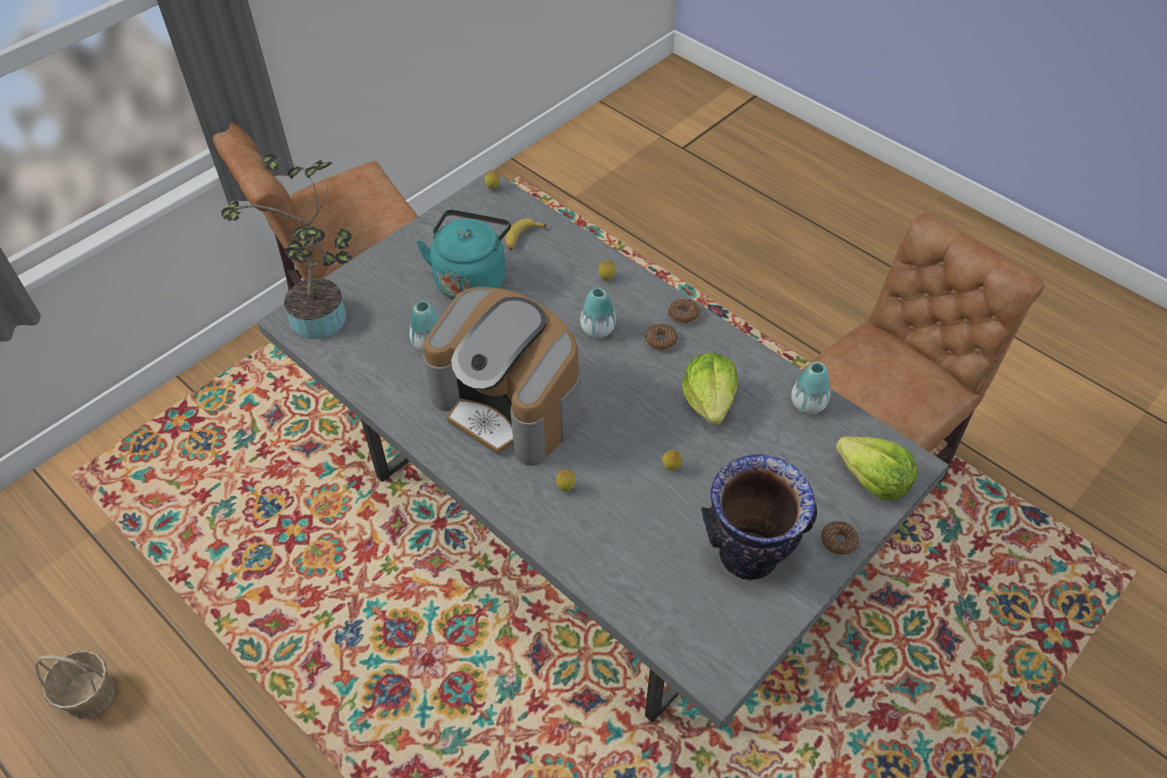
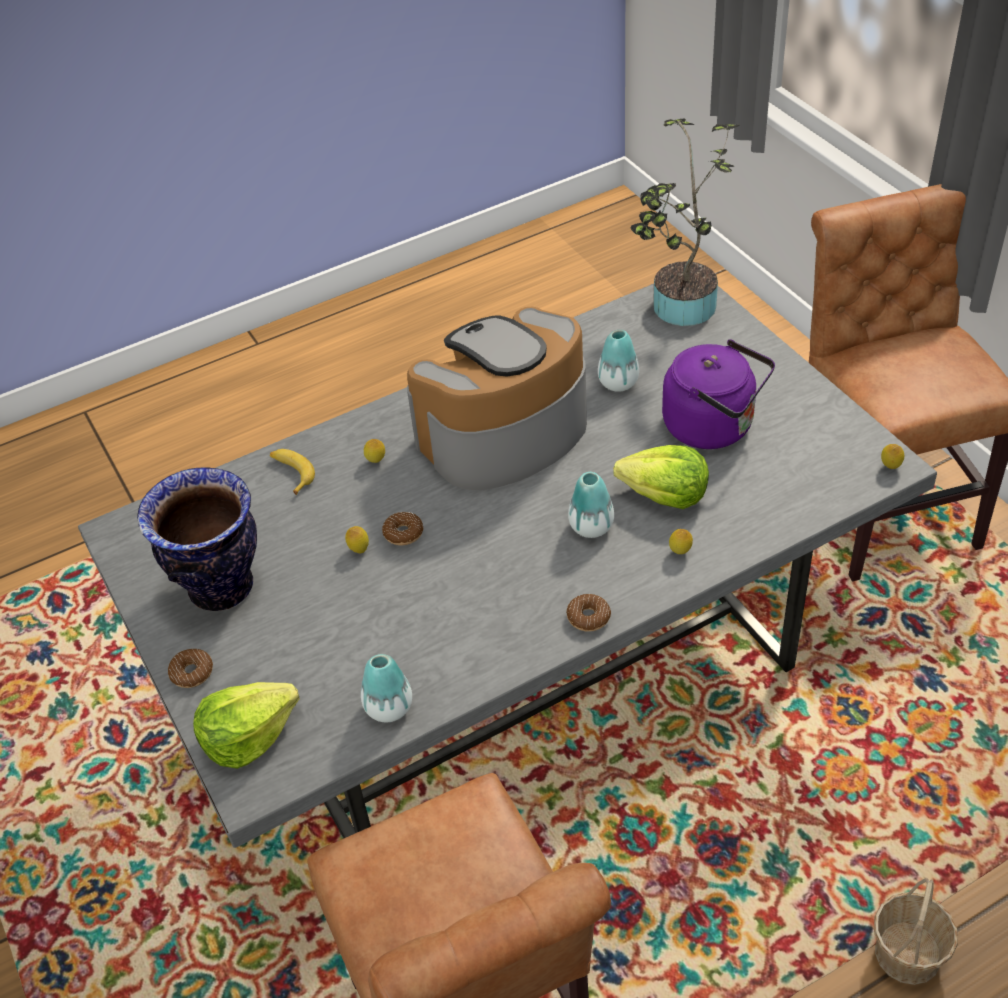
camera: 110 degrees right, 5 degrees down
(89, 694) = (473, 313): basket -> basket (908, 953)
(471, 279) = (714, 427): turquoise kettle -> purple kettle
(522, 238) = (779, 482): banana -> banana (291, 473)
(661, 340) = (551, 584): donut -> donut (403, 533)
(709, 400) = (437, 608): lettuce -> lettuce (665, 495)

